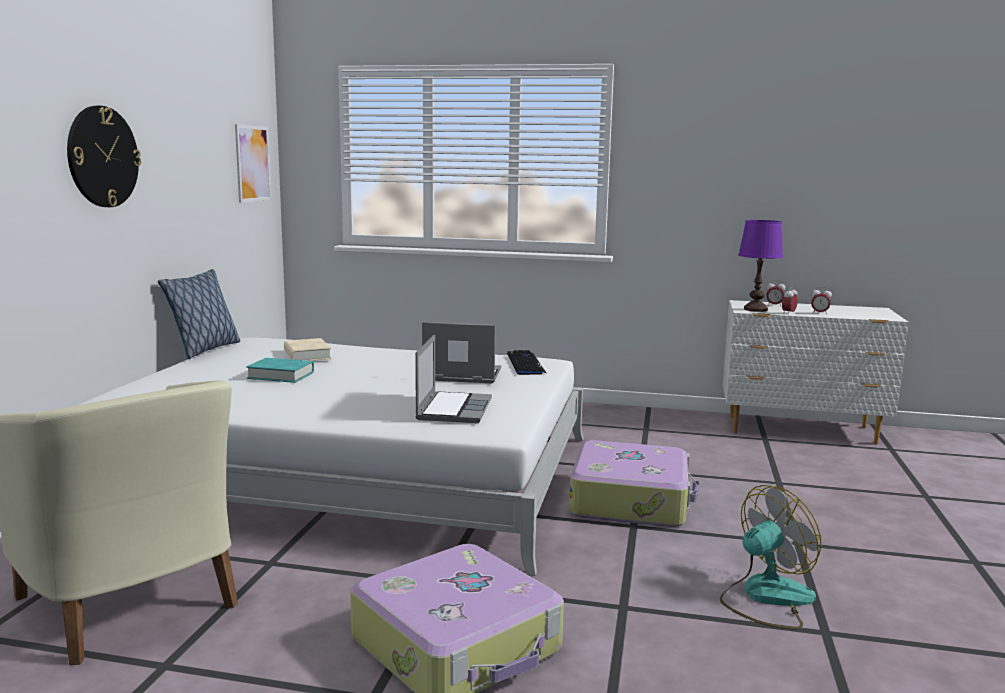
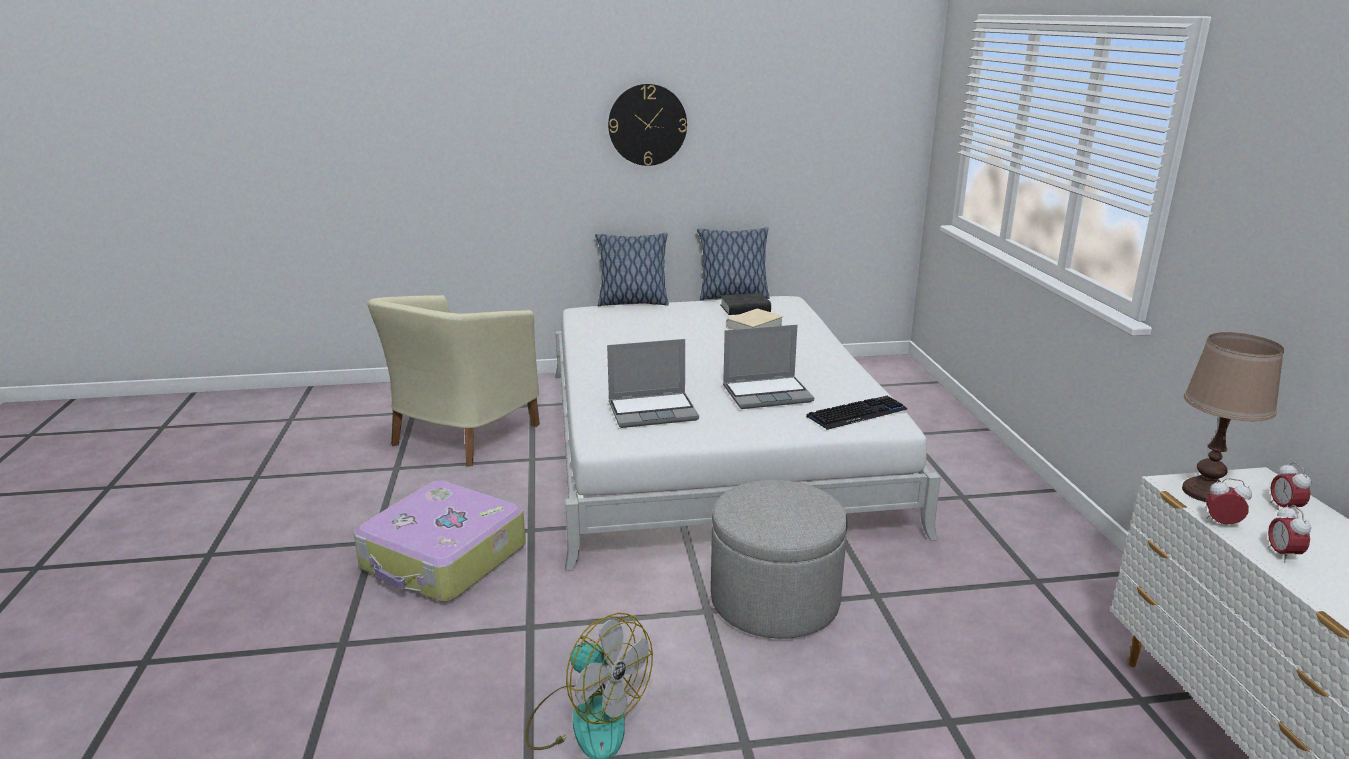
camera: 70 degrees right, 10 degrees up
(131, 380) = (632, 303): none -> pillow
(253, 163) = (875, 125): picture -> none
(254, 350) = (745, 309): none -> black book
(281, 375) = (687, 335): turquoise book -> none
(461, 375) = (768, 394): laptop -> laptop turned 90 degrees clockwise
(631, 500) = (774, 600): suitcase -> grey ottoman
(755, 309) = (1205, 492): purple table lamp -> brown table lamp

